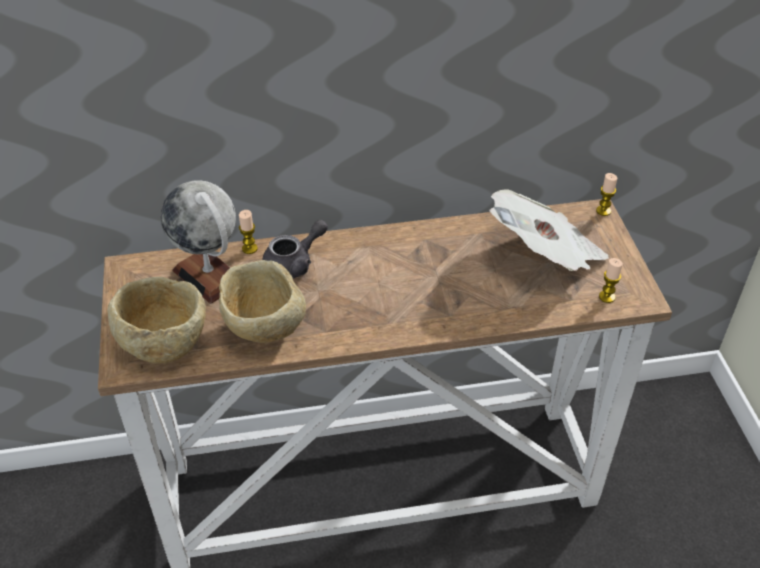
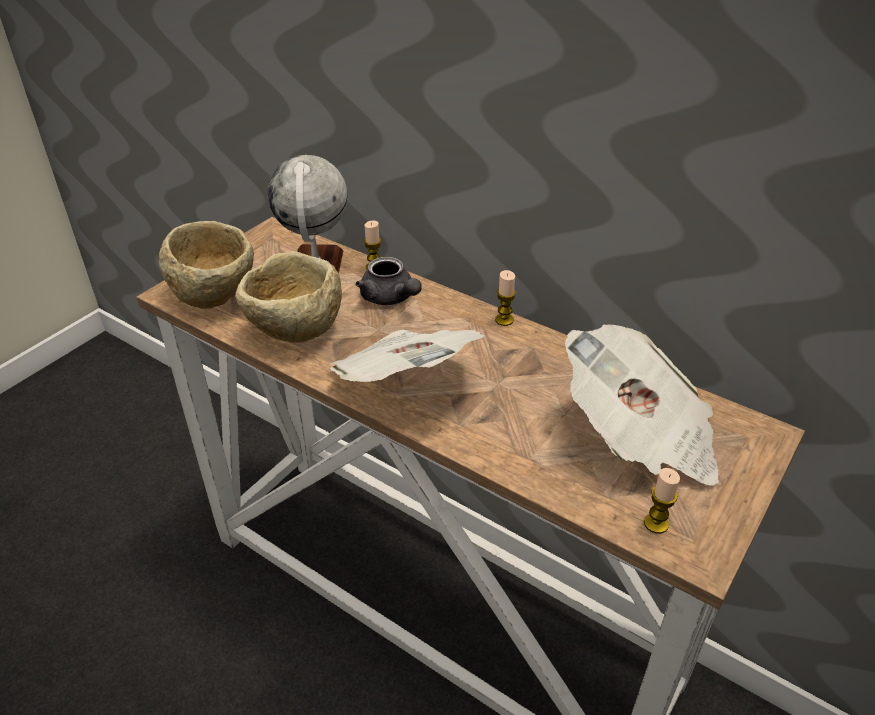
camera: 45 degrees right, 5 degrees down
(294, 264) = (390, 298): grey teapot -> grey teapot turned 45 degrees clockwise
(384, 312) = (405, 382): none -> newspaper
(603, 211) = (776, 438): candle -> candle (504, 320)

